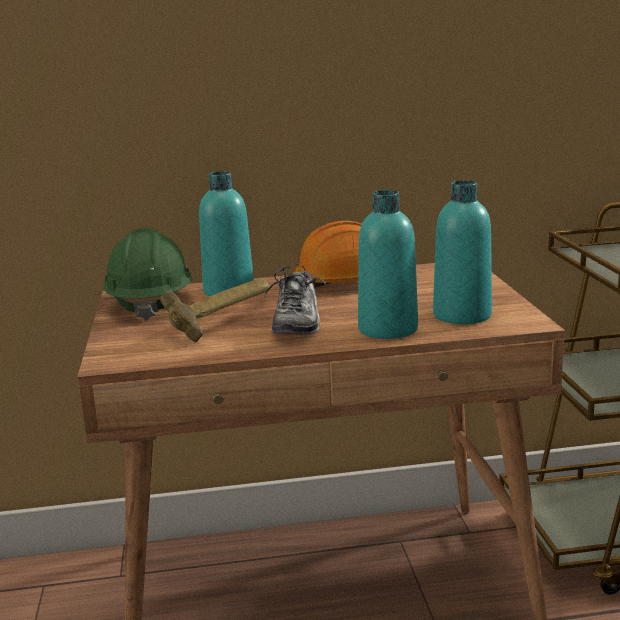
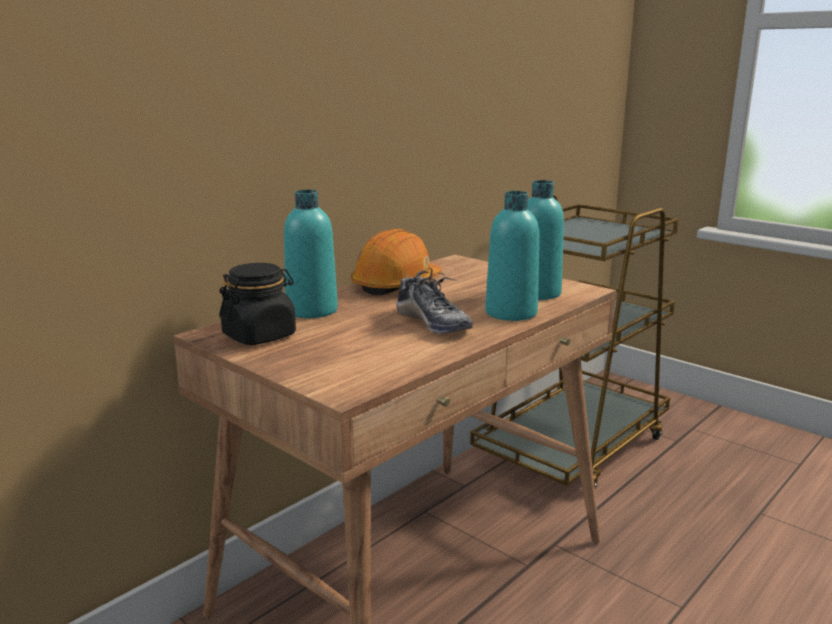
camera: 40 degrees left, 0 degrees up
(150, 304) = (260, 336): green hard hat -> black jar
(224, 321) = (368, 335): hammer -> none

